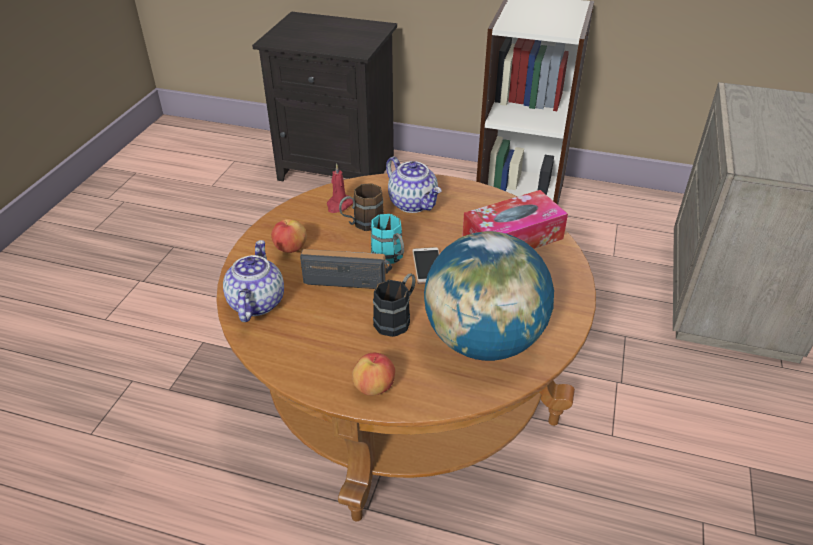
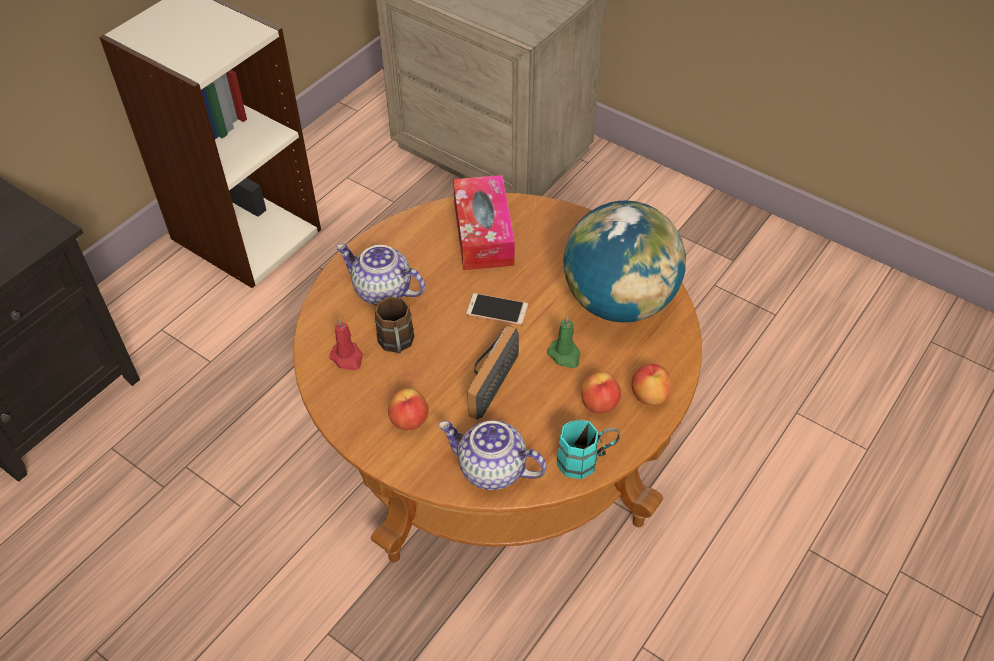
camera: 70 degrees left, 10 degrees up
(349, 353) = (599, 404): none -> apple
(390, 258) = (470, 336): turquoise mug -> turquoise mug (586, 460)
(397, 318) = (565, 355): black mug -> green candle
(413, 203) = (382, 291): teapot -> teapot turned 135 degrees counterclockwise

